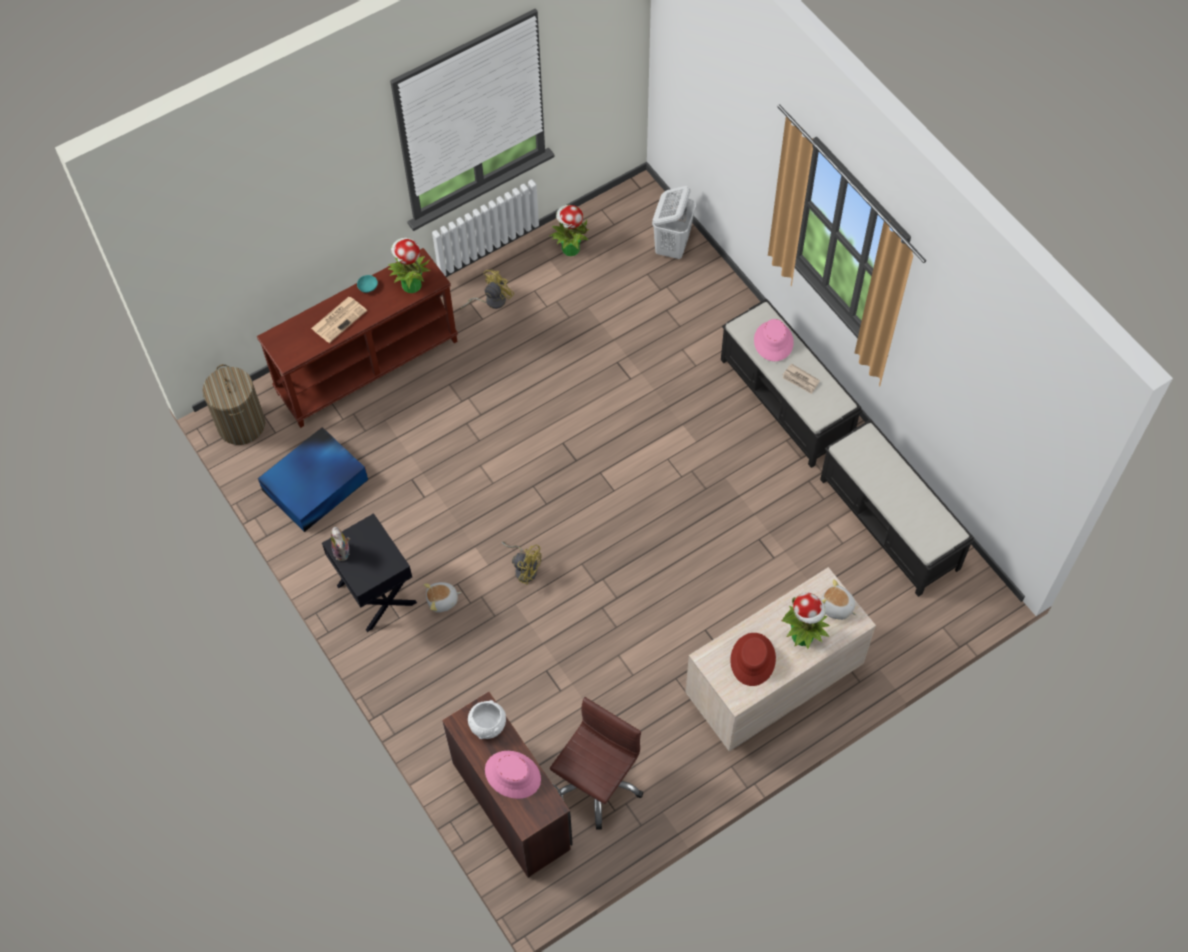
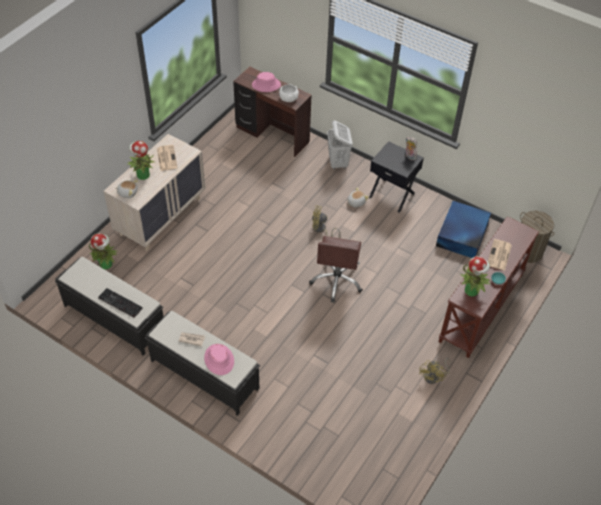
camera: 155 degrees right, 10 degrees down
(570, 248) = (404, 436): potted plant -> potted plant (106, 264)
(596, 783) = (236, 153): brown office chair -> brown office chair (337, 281)
(672, 246) = (330, 465): white laundry basket -> white laundry basket (338, 163)
(753, 659) = (166, 158): red hat -> newspaper
(887, 464) = (119, 303): none -> keyboard

